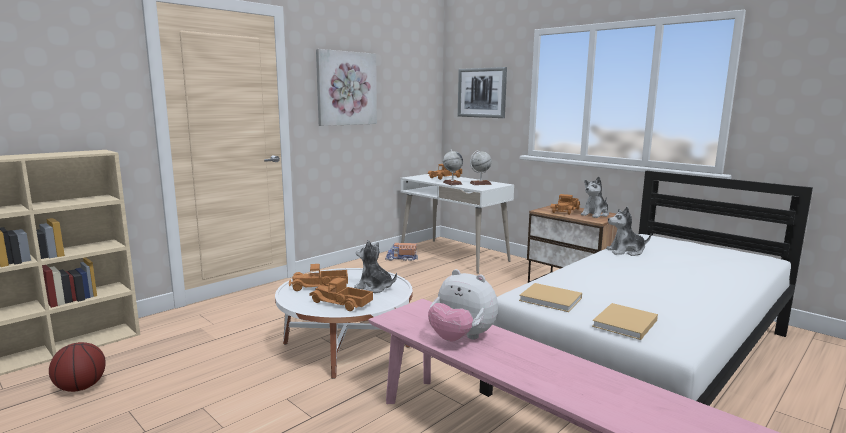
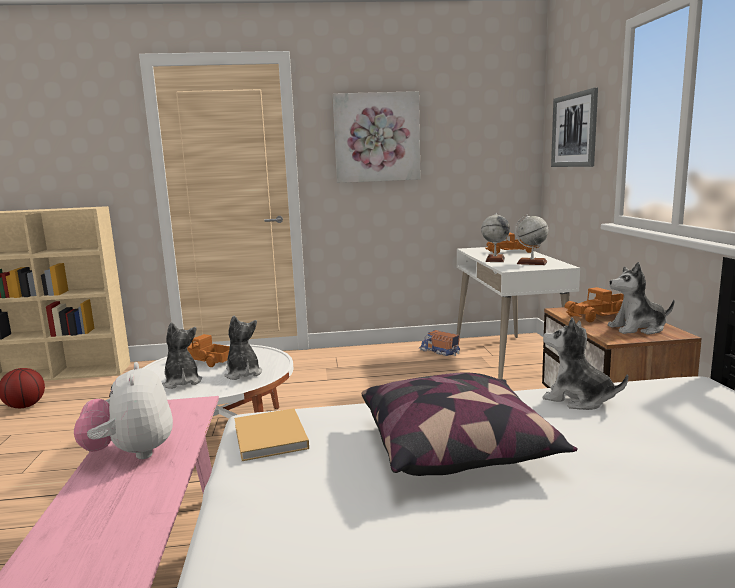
camera: 40 degrees right, 0 degrees up
(341, 303) = (182, 382): toy truck -> plush toy
(624, 324) = (251, 506): beige book -> none
(633, 280) = (457, 448): none -> pillow

